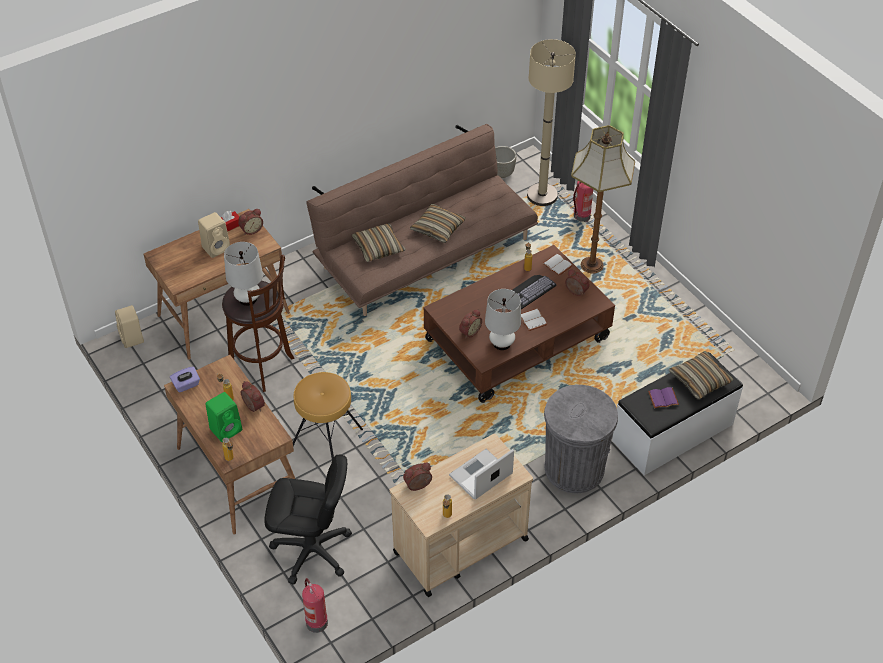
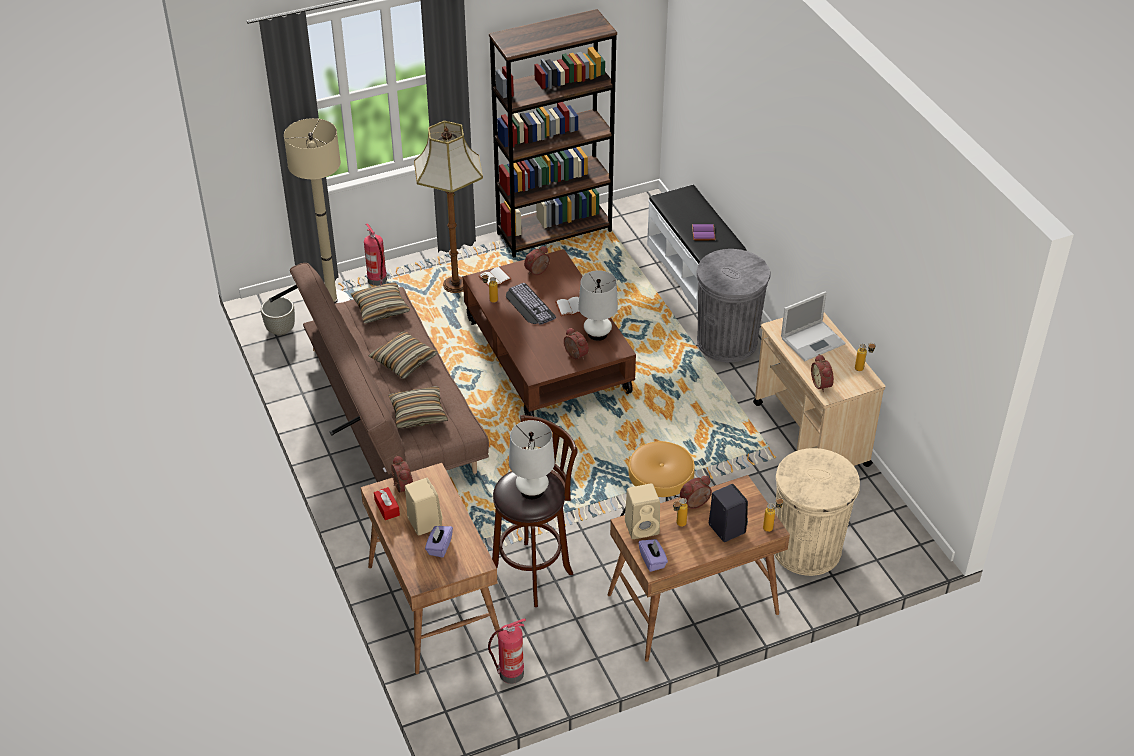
camera: 80 degrees left, 5 degrees down
(132, 339) = (450, 703): beige speaker -> beige speaker (643, 527)
(191, 260) = (439, 547): none -> purple tissue box
(226, 429) = (726, 528): green speaker -> black speaker
(312, 551) = (807, 549): black office chair -> beige trash can
(316, 622) = (895, 553): fire extinguisher -> fire extinguisher (510, 674)
(480, 475) = (813, 340): laptop -> laptop turned 90 degrees counterclockwise
(692, 321) = (554, 232): none -> brown bookcase
(700, 380) = (684, 207): pillow -> pillow (381, 308)

